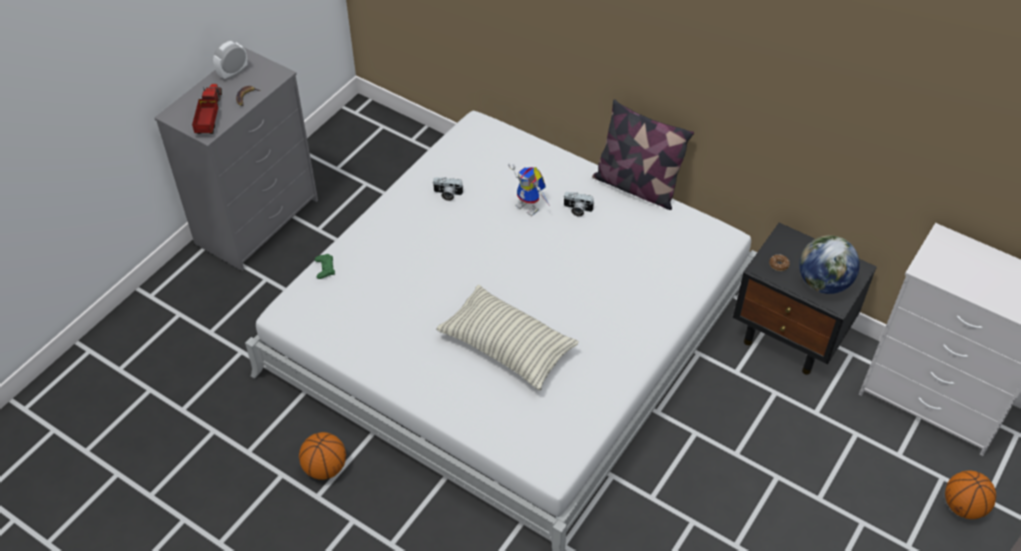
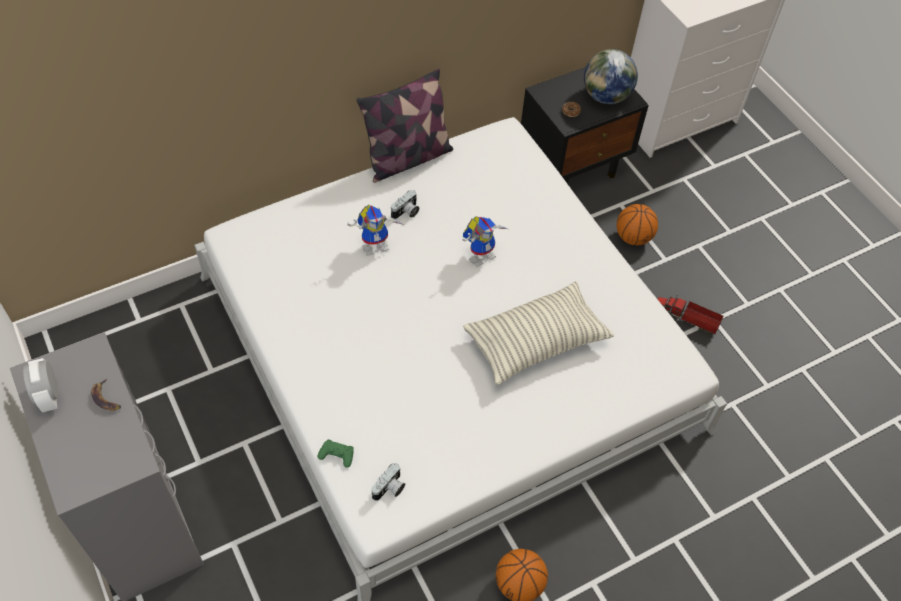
camera: 65 degrees left, 5 degrees up
(209, 116) = (107, 449): toy truck -> toy truck (687, 318)
(447, 194) = (310, 302): camera -> camera (389, 489)
(571, 275) = (481, 254): none -> toy robot
(963, 506) = (773, 156): basketball -> basketball (633, 237)

